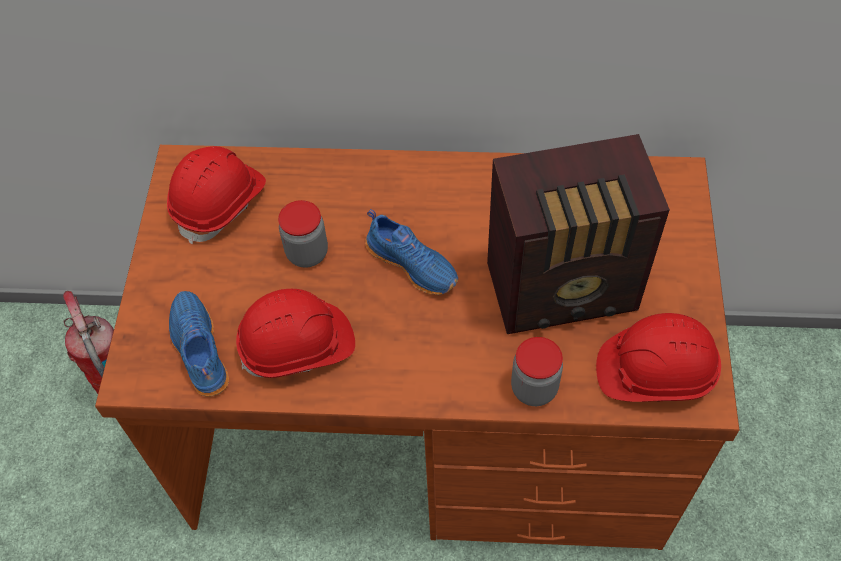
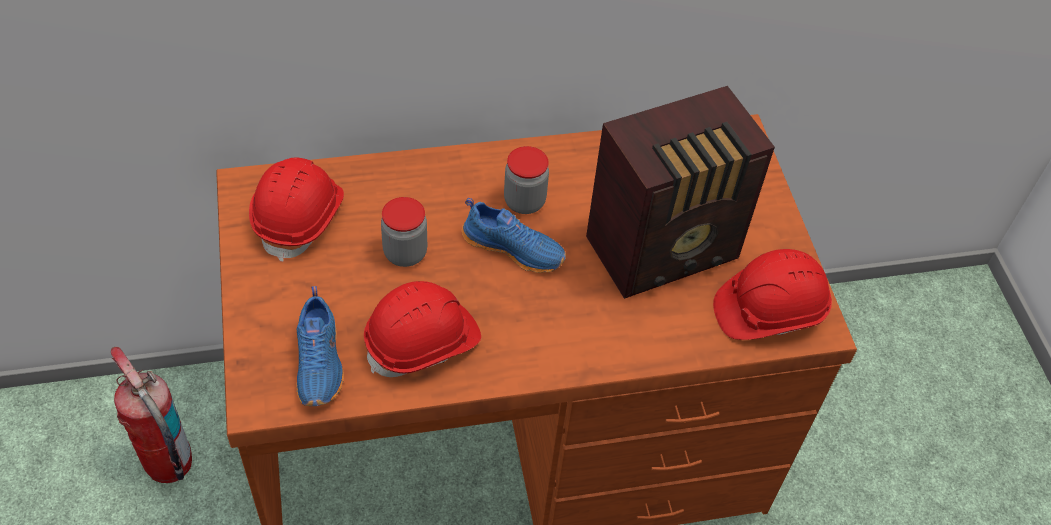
camera: 20 degrees left, 5 degrees down
(198, 350) = (320, 362): blue shoe -> blue shoe turned 150 degrees counterclockwise
(534, 388) = (663, 343): jar -> jar (524, 201)

